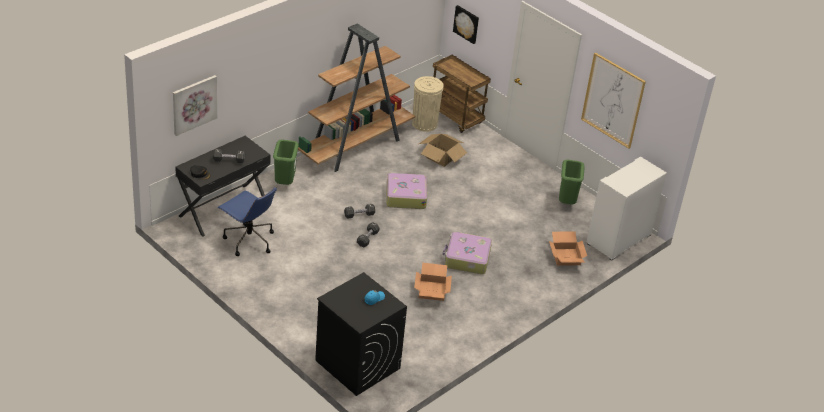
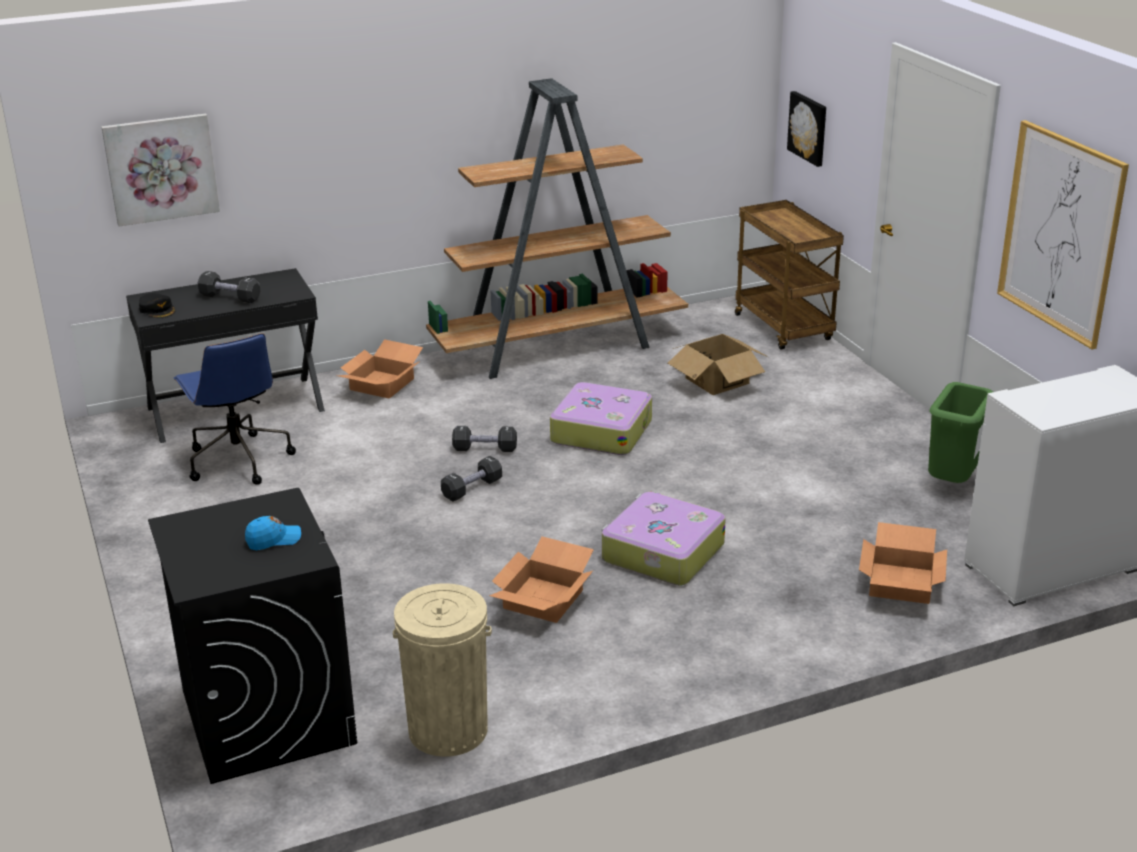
camera: 25 degrees right, 10 degrees down
(284, 182) = (381, 383): green trash can -> cardboard box
(424, 124) = (715, 330): beige trash can -> beige trash can (448, 730)

